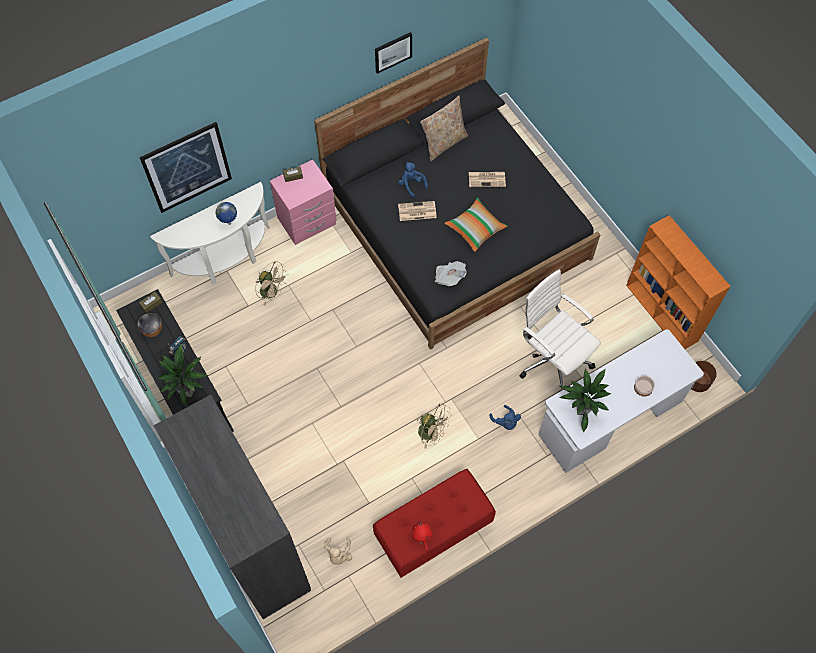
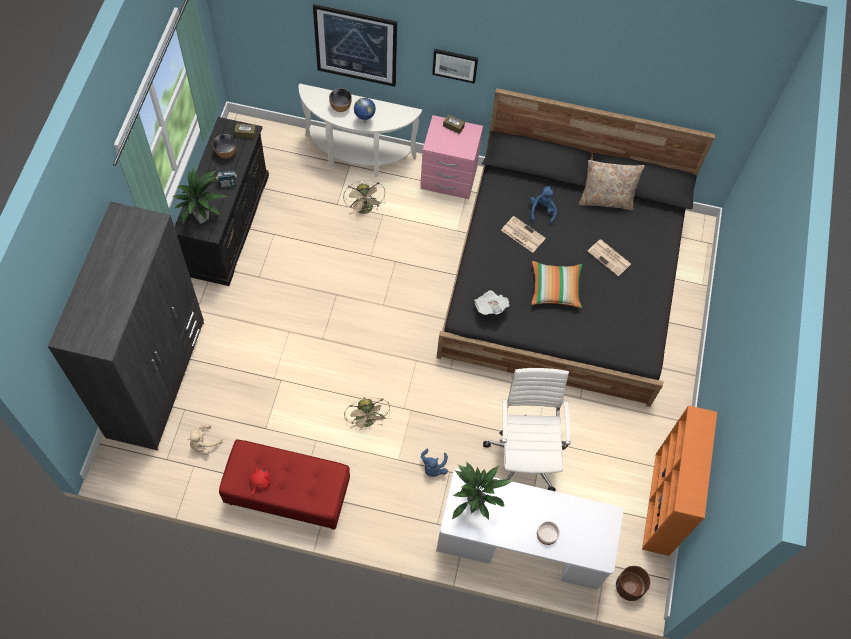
camera: 40 degrees right, 0 degrees up
(200, 227) = (340, 107): none -> bowl
(393, 52) = (603, 78): picture -> picture (455, 65)

